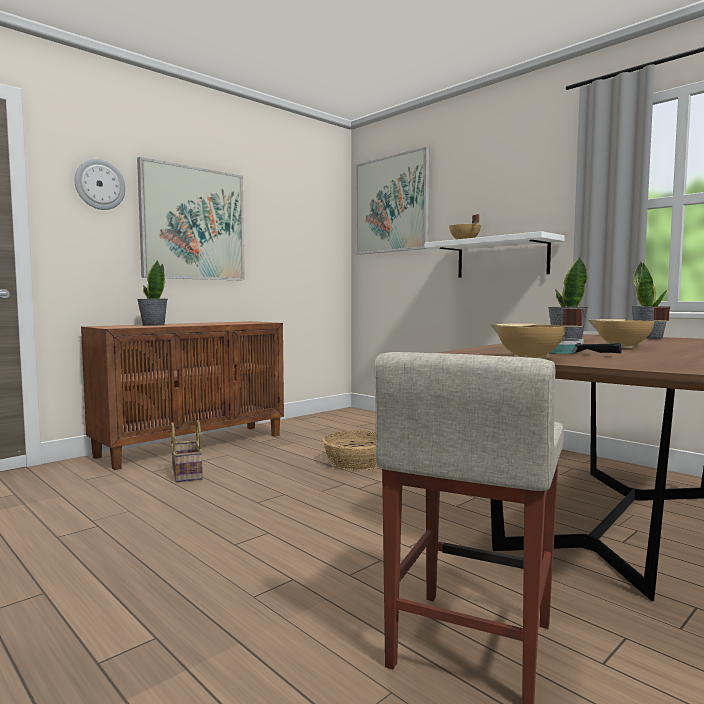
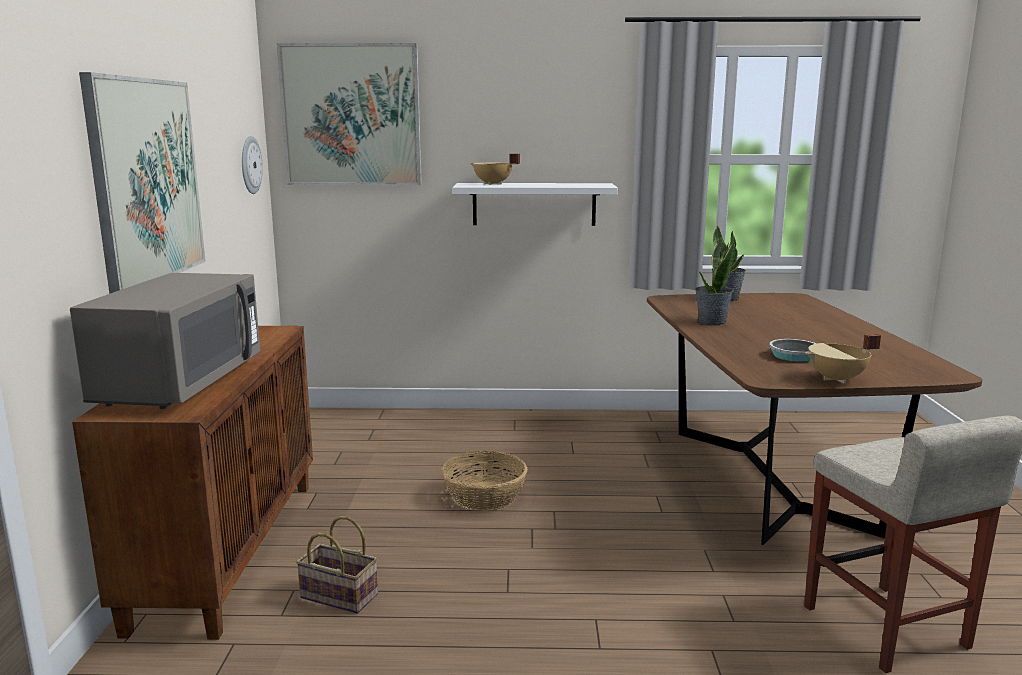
camera: 45 degrees left, 10 degrees up
(100, 184) = (46, 137): wall clock -> wall clock (250, 165)
(153, 325) = (181, 384): potted plant -> grey microwave
(623, 347) = (792, 332): beige cooking pot -> none

